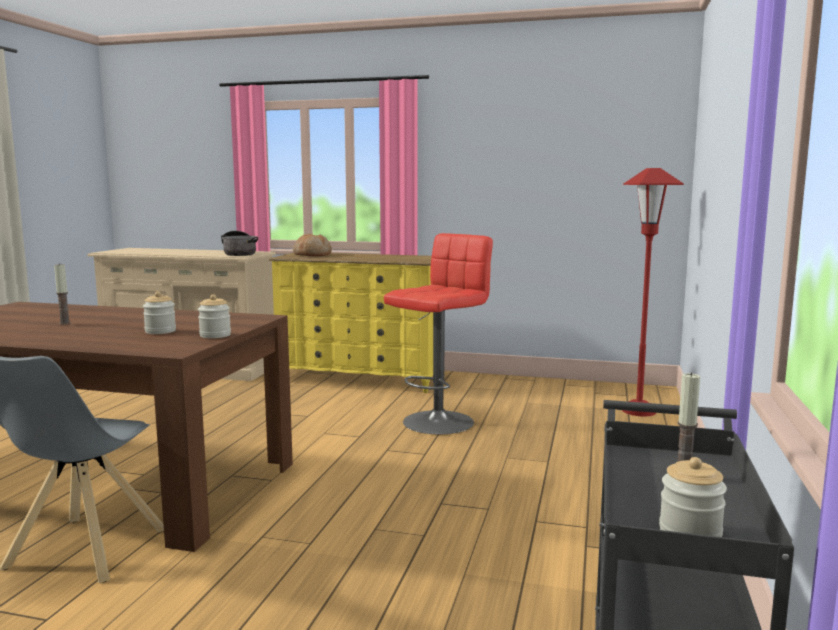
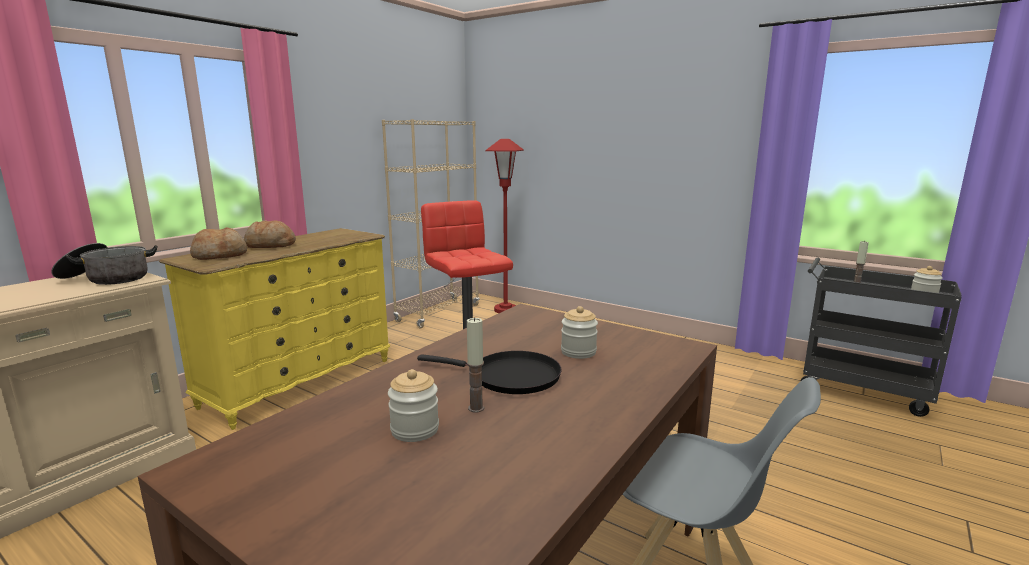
camera: 70 degrees left, 5 degrees up
(112, 324) = (509, 377): none -> black frying pan
(215, 335) = (613, 331): jar -> jar (415, 430)
(353, 255) = (270, 245): none -> bread
(575, 387) = (438, 313): none -> beige bookcase

